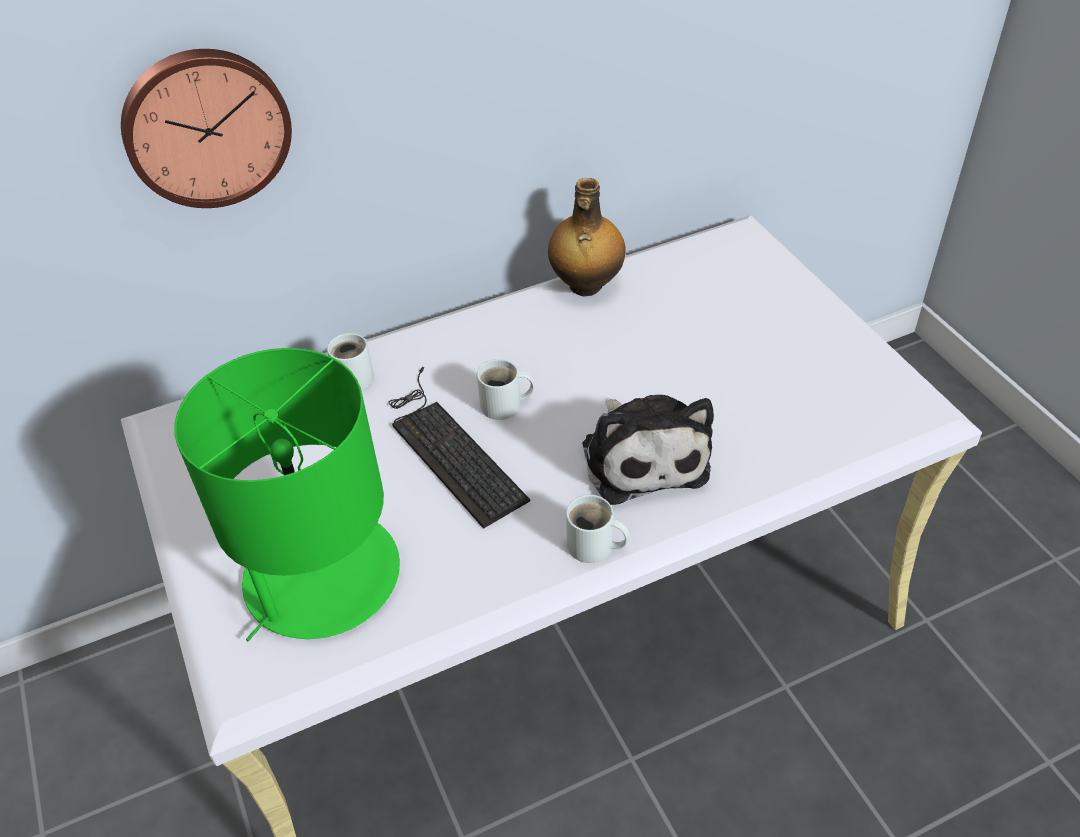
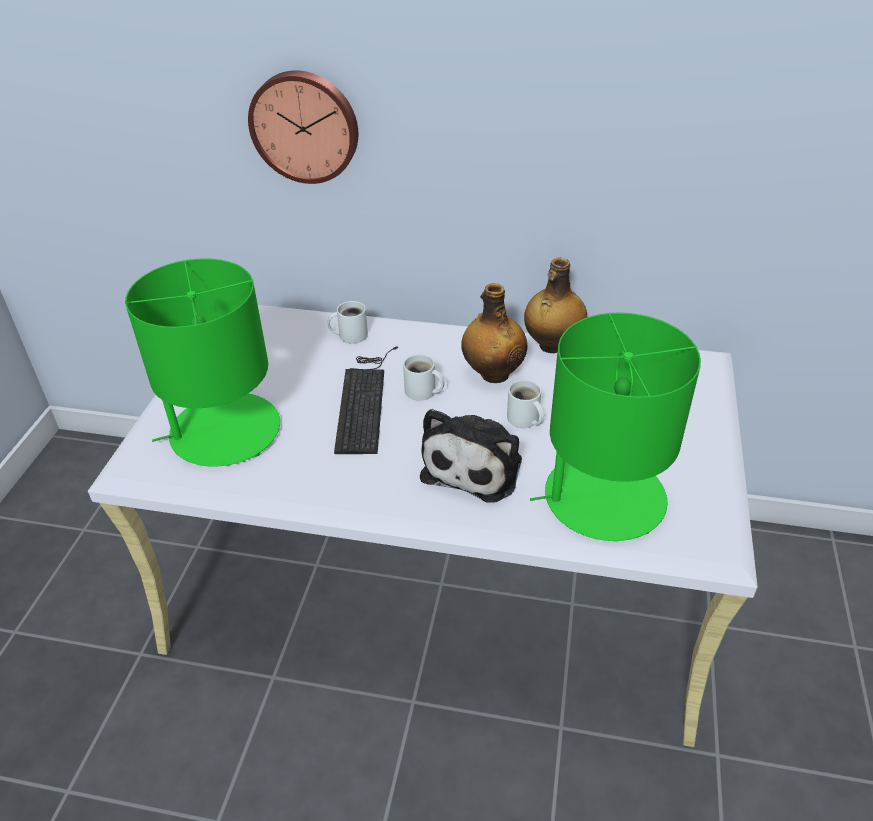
camera: 35 degrees right, 5 degrees down
(558, 346) = (493, 373): none -> bottle
(594, 547) = (386, 501): white mug -> white mug (524, 420)
(791, 422) = (602, 498): none -> green table lamp

